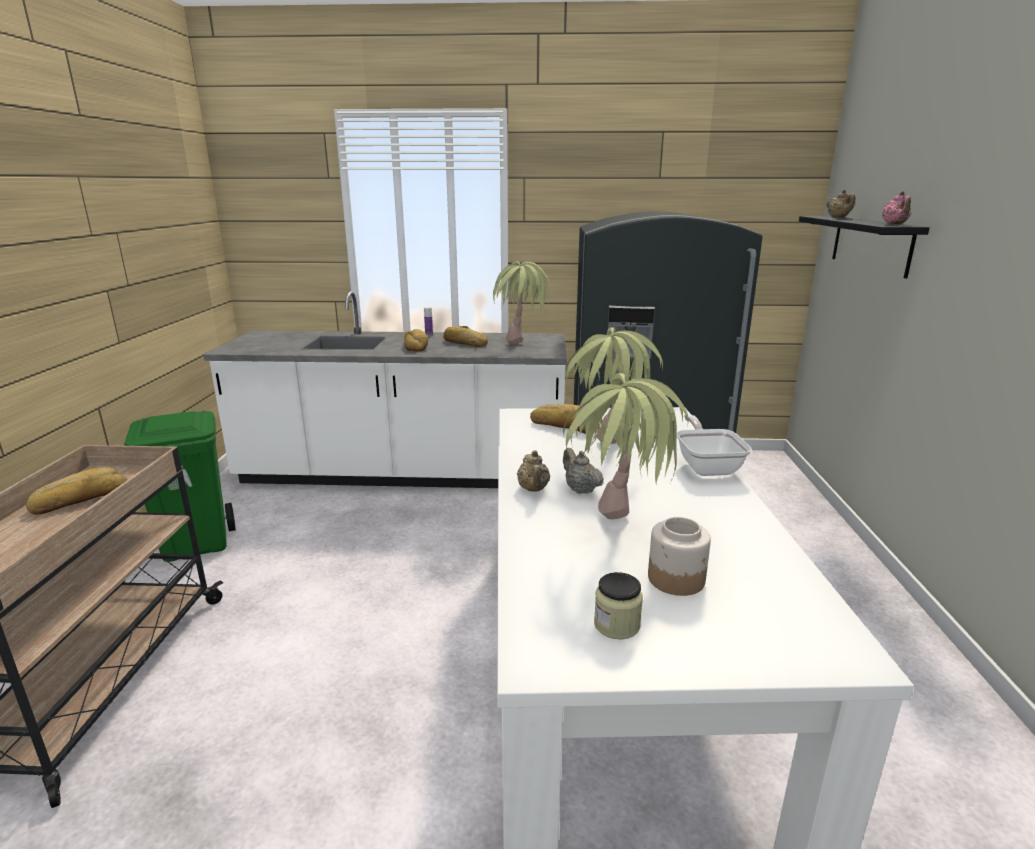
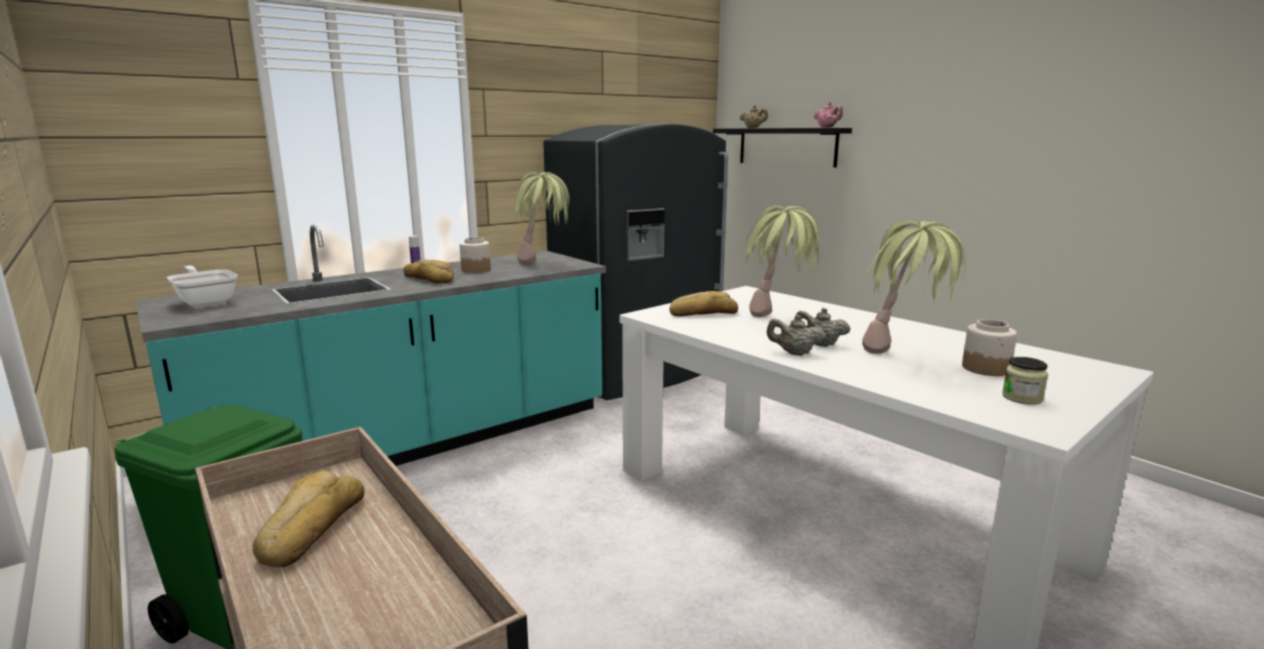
camera: 40 degrees left, 5 degrees down
(404, 473) = (413, 444): white counter -> turquoise counter
(464, 343) = (475, 269): bread -> jar
(533, 490) = (794, 353): beige teapot -> beige teapot turned 150 degrees clockwise
(707, 466) = (848, 313): frying pan -> frying pan (206, 301)

